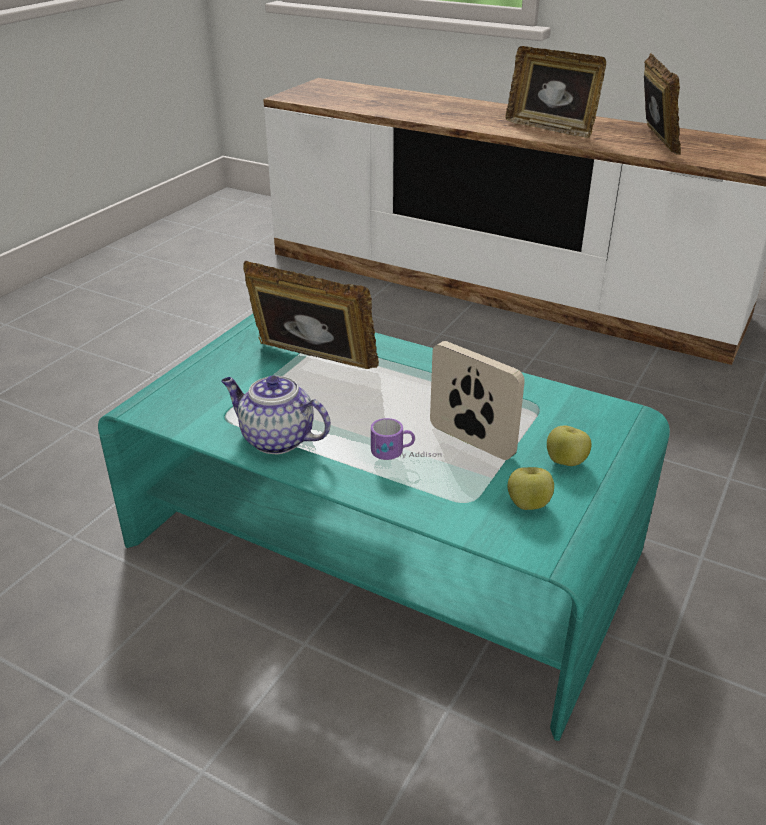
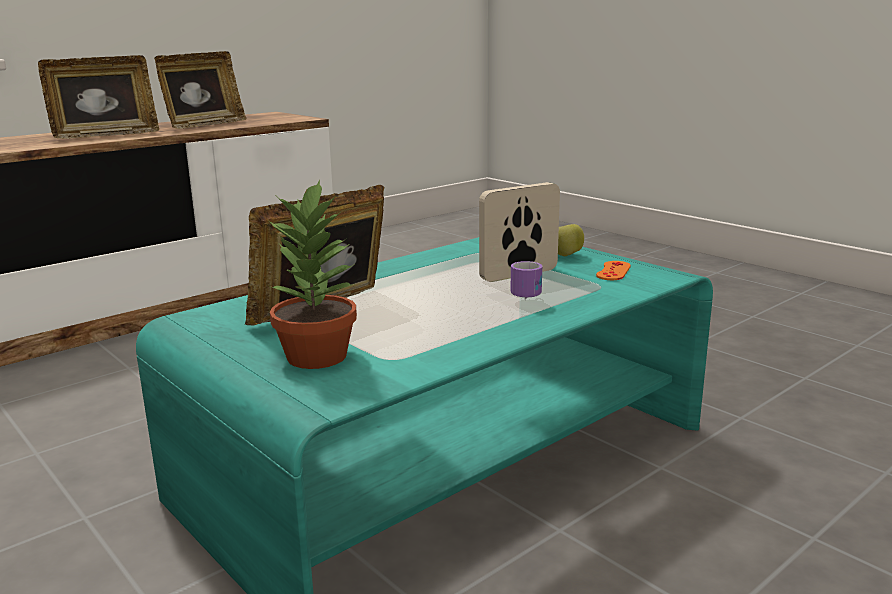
camera: 70 degrees left, 15 degrees down
(218, 385) = (319, 356): none -> potted plant
(275, 439) = (459, 338): teapot -> none
(528, 504) = (613, 271): apple -> orange game controller
(654, 142) = (204, 125): picture frame -> picture frame turned 105 degrees clockwise

